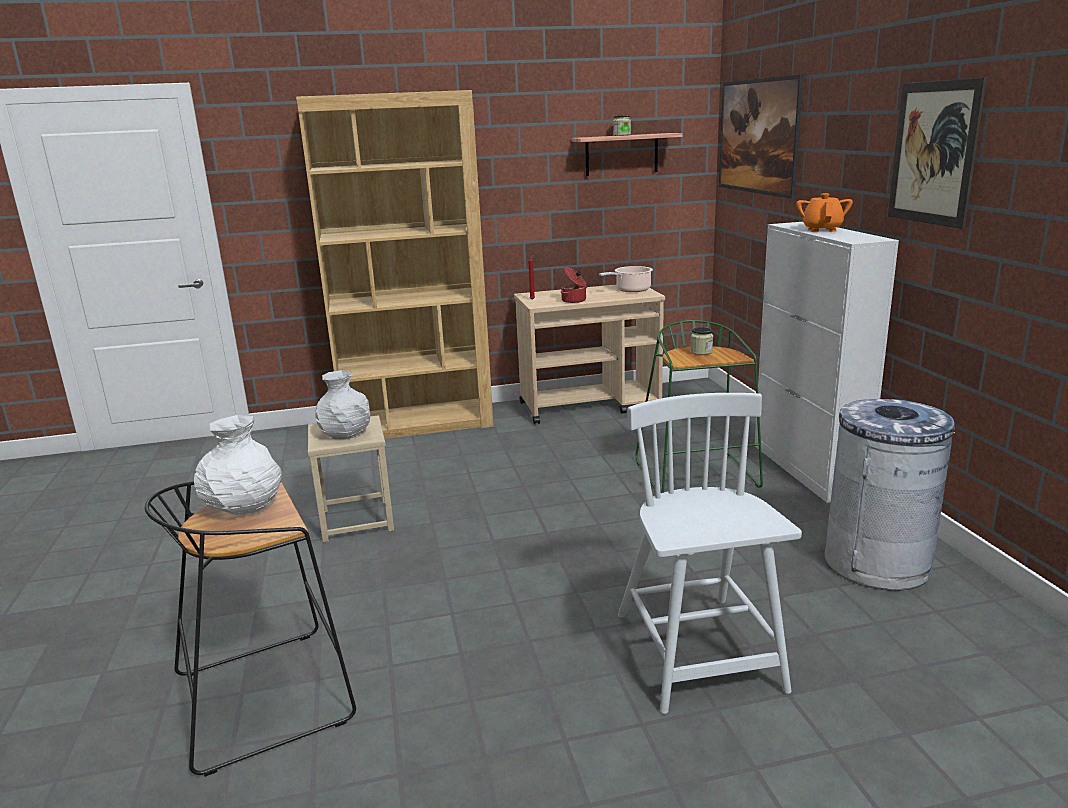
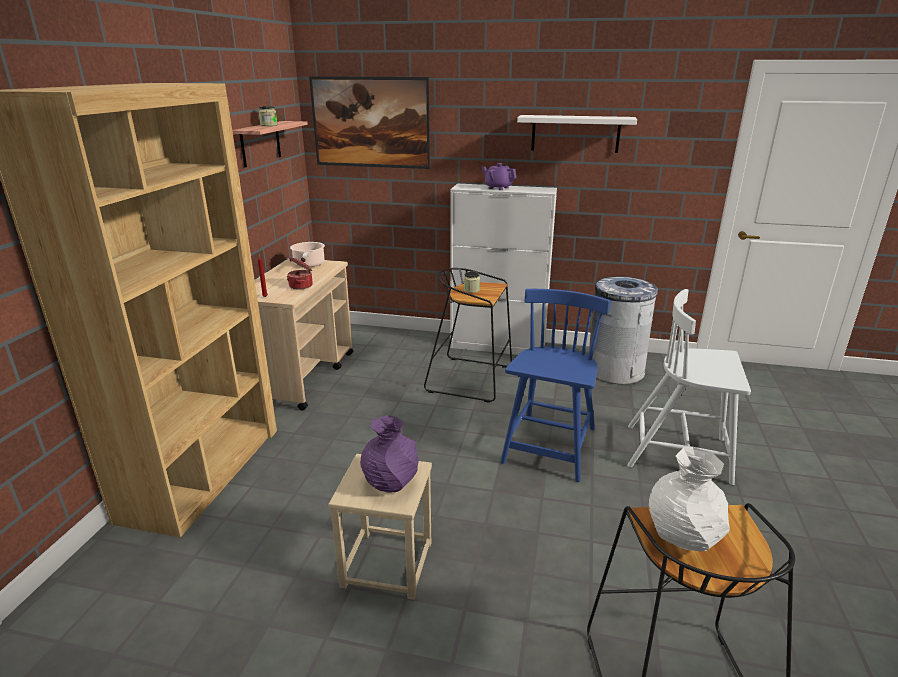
camera: 65 degrees left, 5 degrees up
(346, 434) = (390, 481): white vase -> purple vase
(606, 554) = (550, 447): none -> blue chair
(698, 475) = (471, 379): green stool -> black stool
(822, 230) = (498, 188): orange teapot -> purple teapot
(933, 153) = (575, 133): picture -> white shelf

